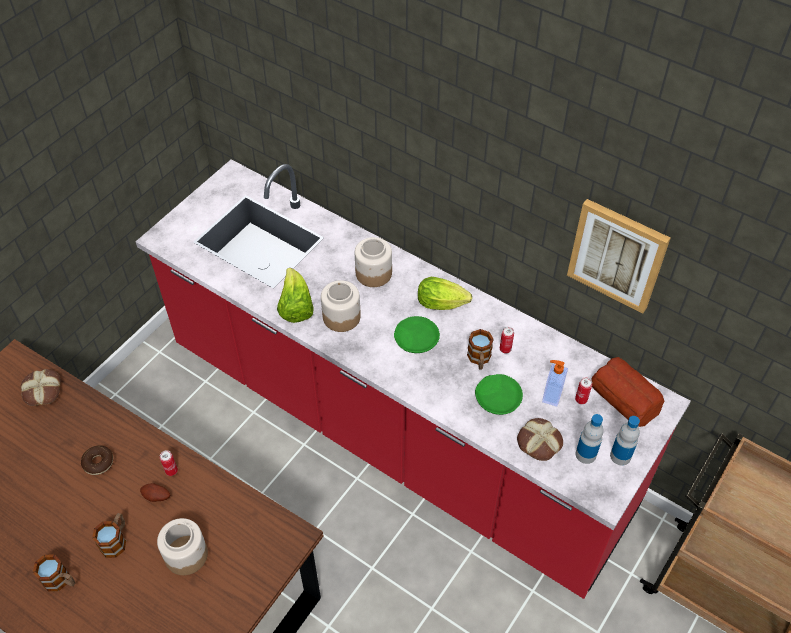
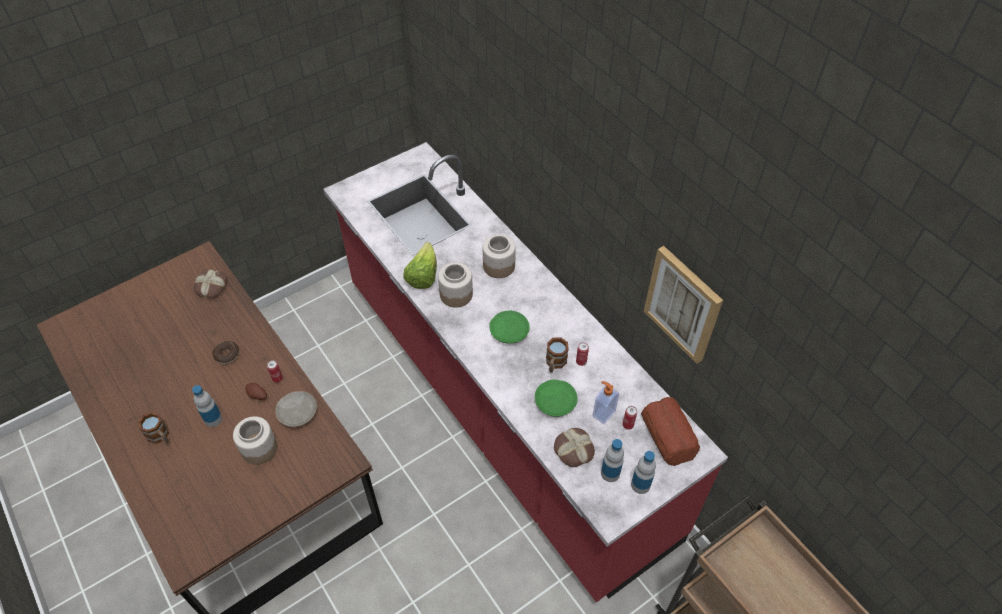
camera: 20 degrees right, 0 degrees up
(116, 540) = (213, 419): mug -> bottle
(213, 500) = (298, 412): none -> beige plate
(444, 304) = (546, 308): lettuce -> none

